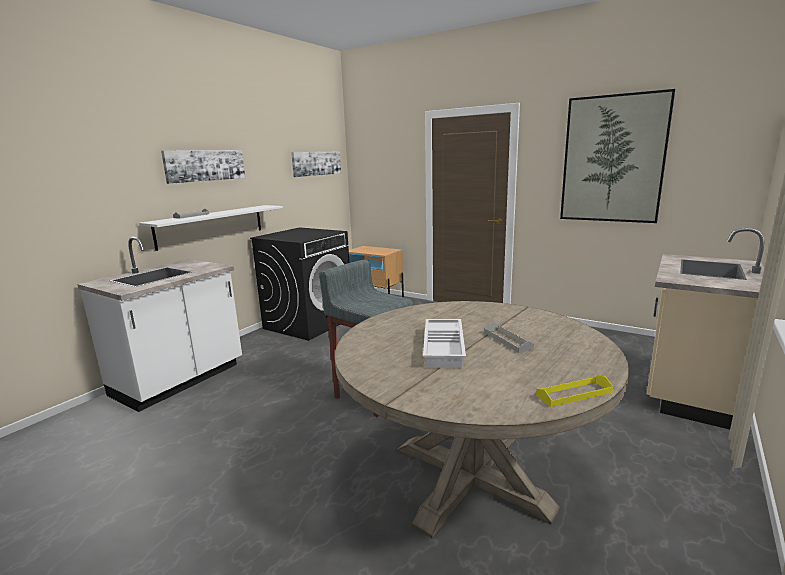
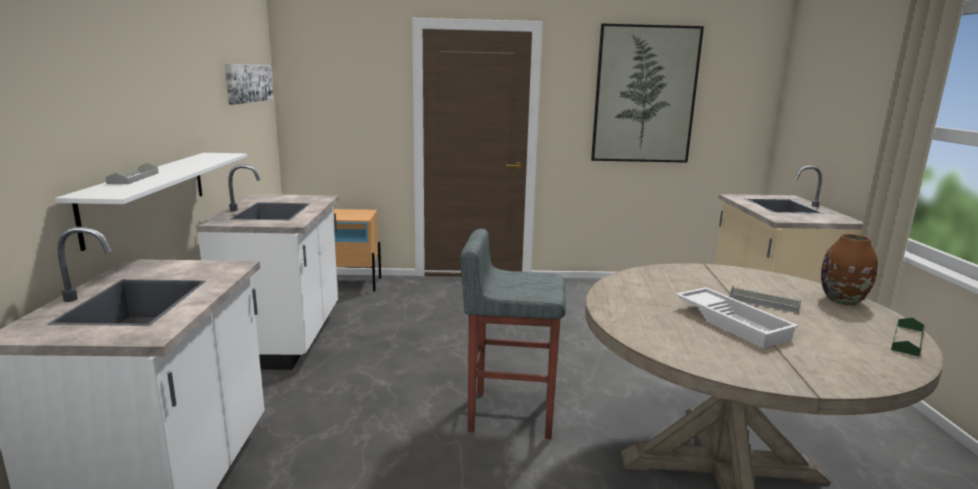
camera: 35 degrees left, 0 degrees up
(205, 165) = (135, 83): picture -> none
(308, 323) = (286, 338): black washing machine -> white counter
(574, 394) = (907, 340): yellow tray -> green tray
(592, 353) = (843, 300): none -> brown vase

